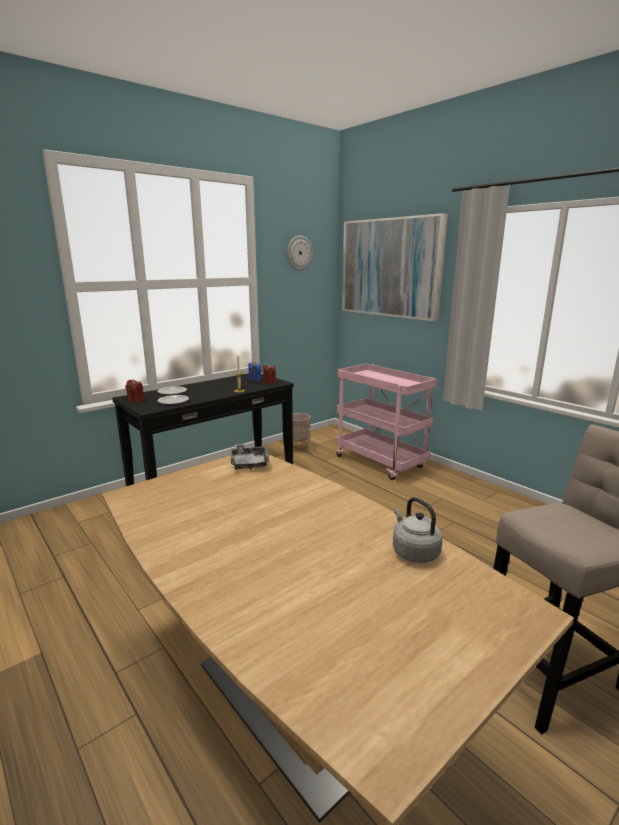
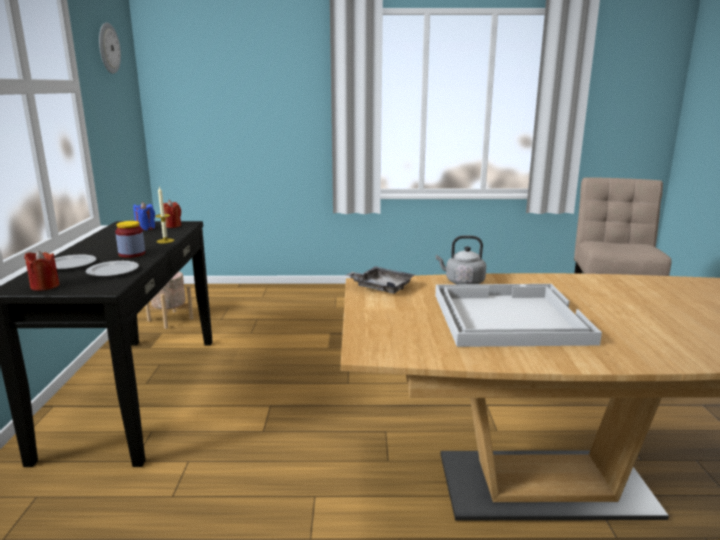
camera: 50 degrees left, 0 degrees up
(205, 394) = (132, 254): none -> jar
(243, 520) = (507, 317): none -> white tray
(381, 462) = (281, 300): pink cart -> none
(390, 268) = (233, 71): picture -> none
(414, 552) = (620, 285): grey kettle -> grey kettle (462, 282)

